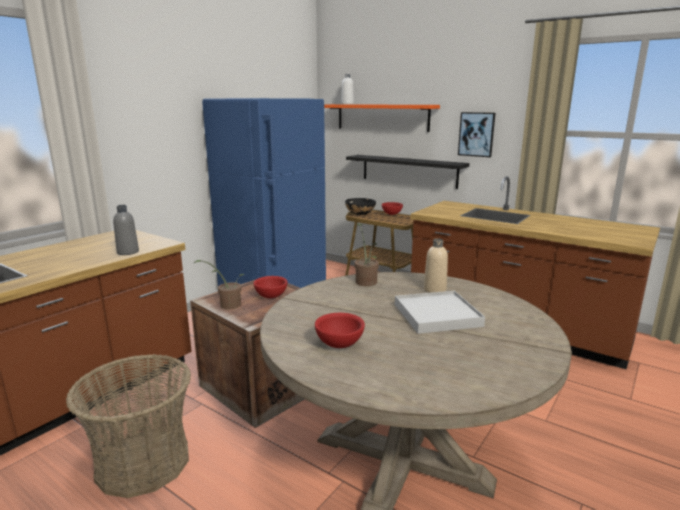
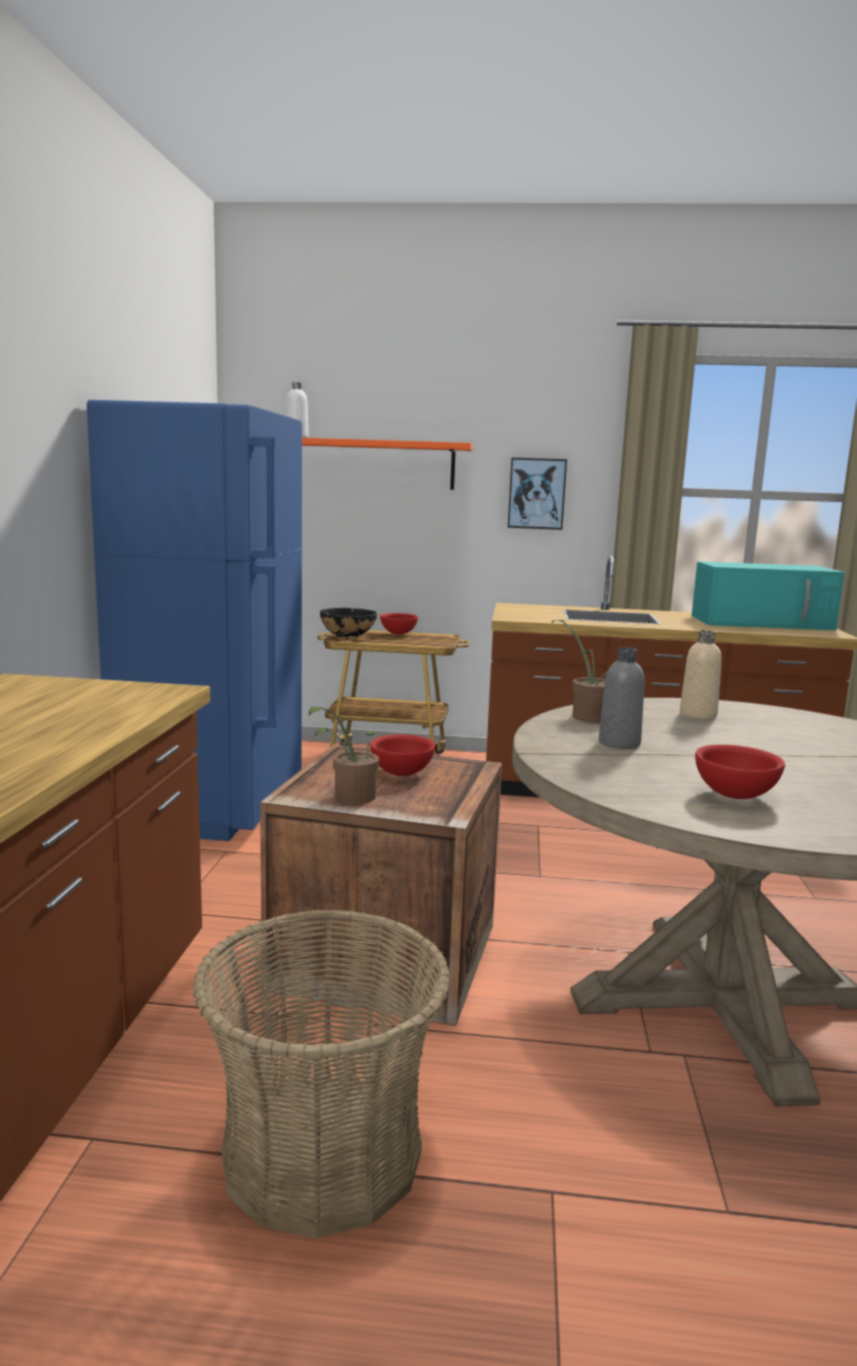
camera: 30 degrees left, 5 degrees down
(128, 252) = (129, 710): grey bottle -> grey bottle (619, 743)
(408, 171) = (416, 557): black shelf -> none
(437, 315) = (767, 742): white tray -> none
(602, 228) = (763, 622): none -> turquoise microwave

